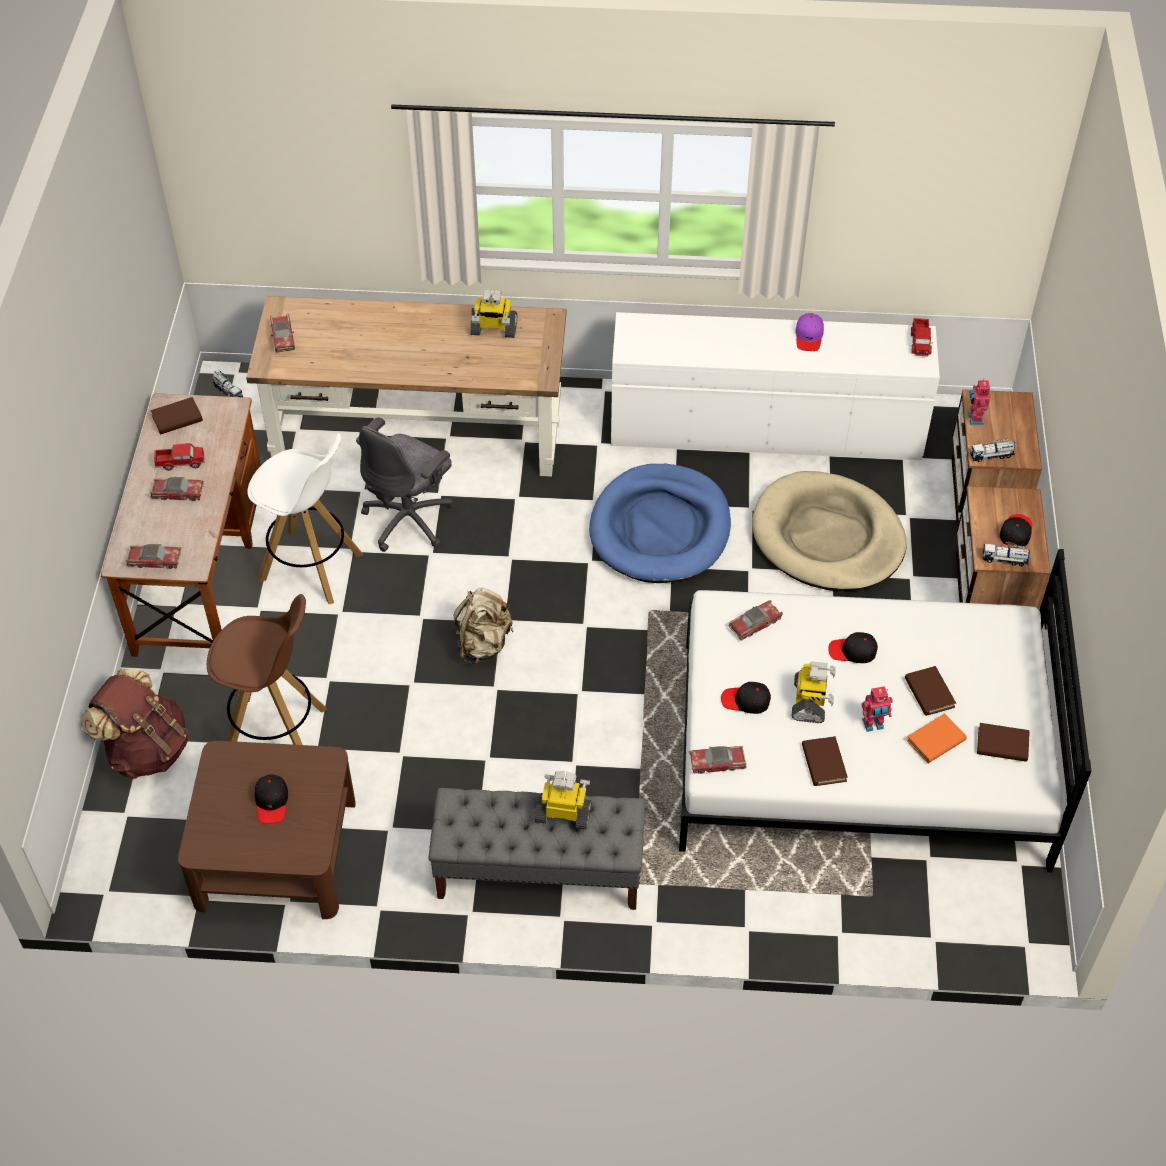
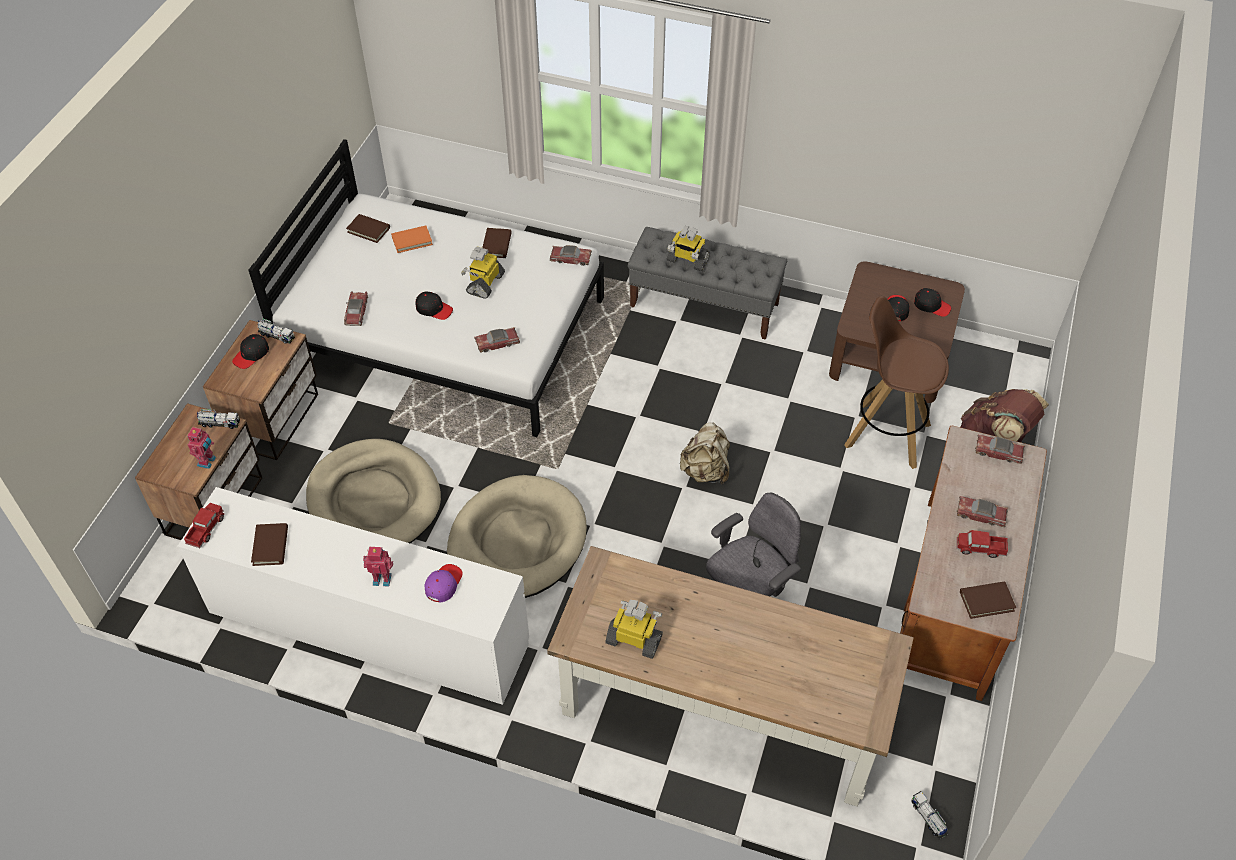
camera: 165 degrees left, 0 degrees up
(283, 337) = (870, 683): toy car -> toy car (356, 312)
(312, 567) = (847, 575): white stool -> none
(660, 528) = (517, 542): blue dog bed -> beige dog bed
(746, 701) = (531, 292): black cap -> black cap (931, 305)
(809, 336) = (309, 561): purple cap -> purple cap (443, 584)
(873, 725) = (449, 259): toy robot -> toy robot (382, 578)
(929, 693) = (396, 270): brown book -> brown book (270, 546)

